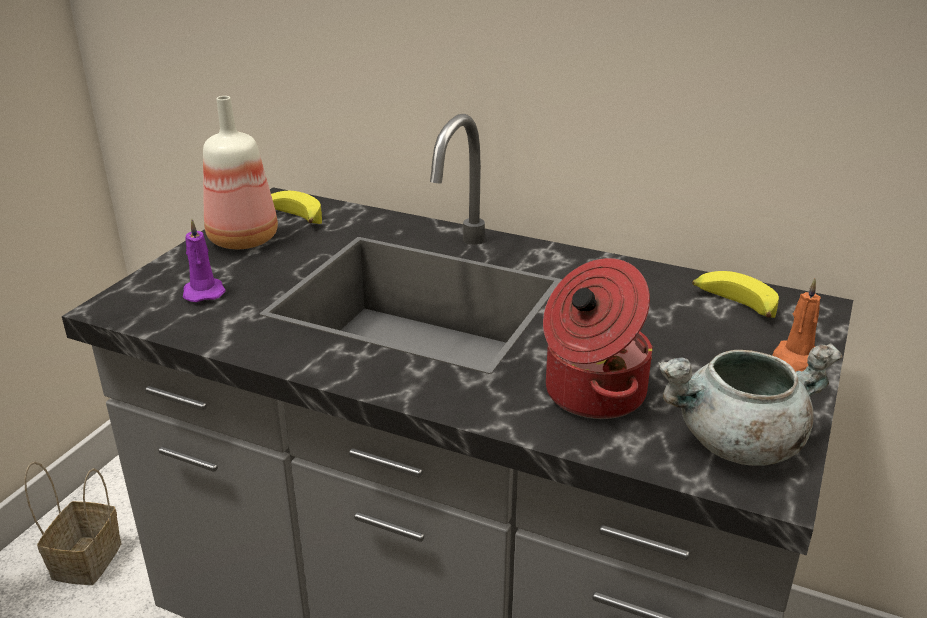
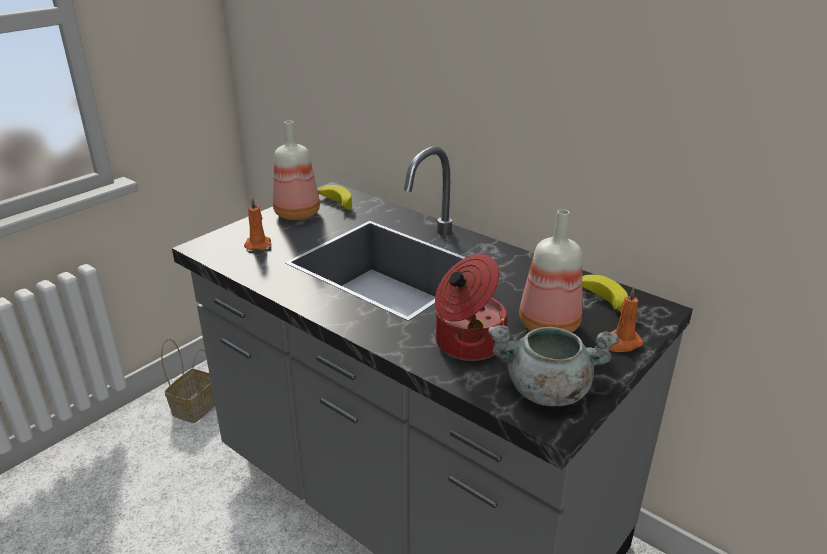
camera: 15 degrees right, 0 degrees up
(203, 292) = (258, 244): purple candle -> orange candle
(687, 352) = (547, 326): none -> bottle

